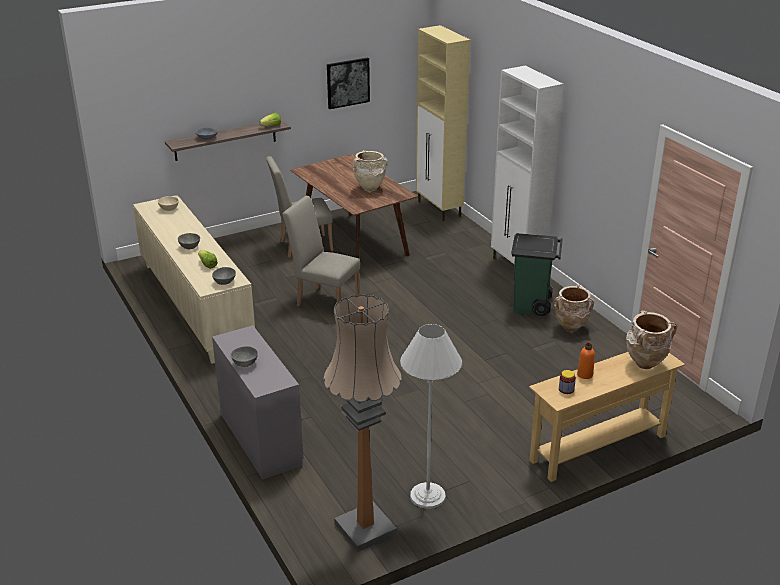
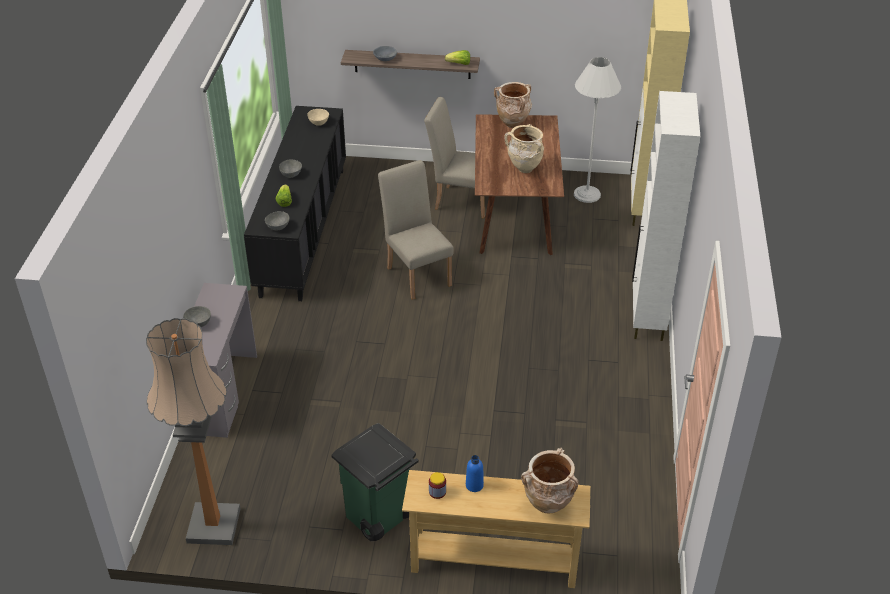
camera: 35 degrees right, 10 degrees up
(195, 307) = (303, 230): beige cabinet -> black cabinet
(347, 82) = (567, 36): picture -> none
(427, 496) = (293, 524): white floor lamp -> white floor lamp (587, 194)
(532, 306) = (611, 371): green trash can -> green trash can (378, 517)
(571, 328) = (622, 416): beige vase -> beige vase (513, 124)
(585, 374) = (474, 485): orange bottle -> blue bottle

